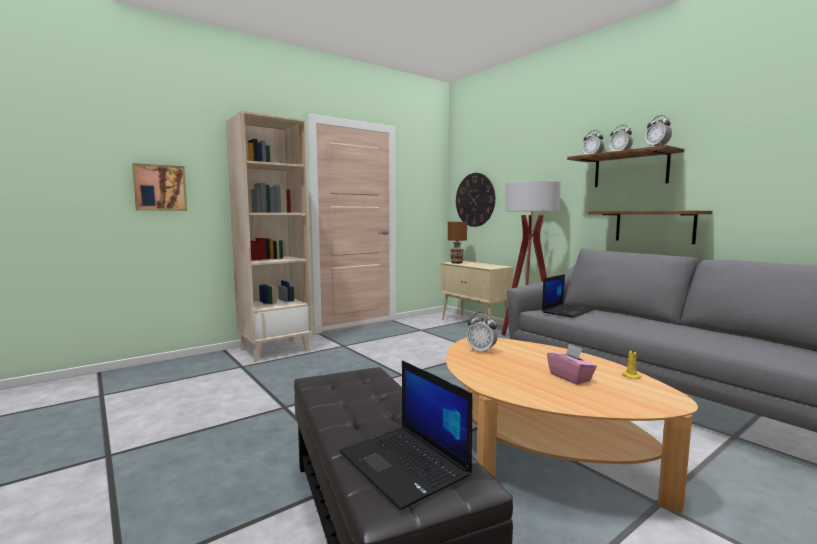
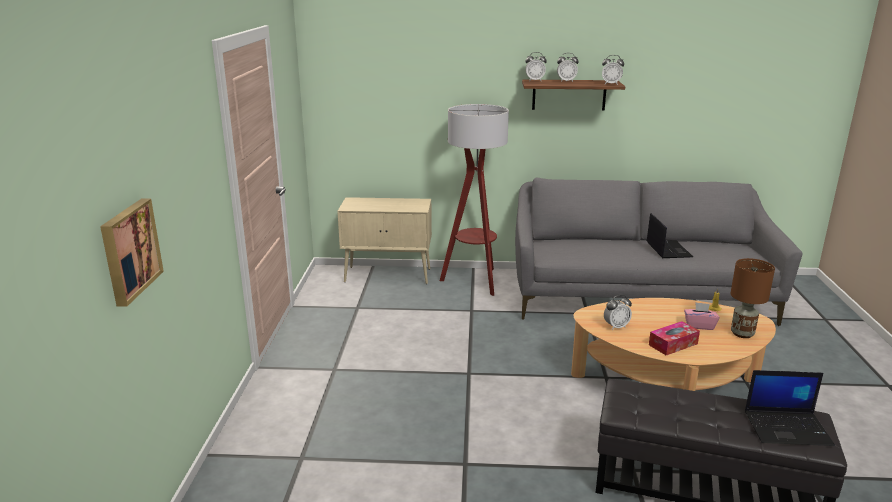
camera: 50 degrees left, 15 degrees up
(275, 349) = (273, 416): beige bookcase -> none
(457, 263) = (357, 206): brown table lamp -> brown table lamp (742, 333)
(475, 200) = (358, 116): wall clock -> none
(498, 375) = (673, 344): none -> tissue box
(567, 311) = (568, 252): laptop -> laptop (668, 249)
(654, 226) = (591, 149): shelf -> none

